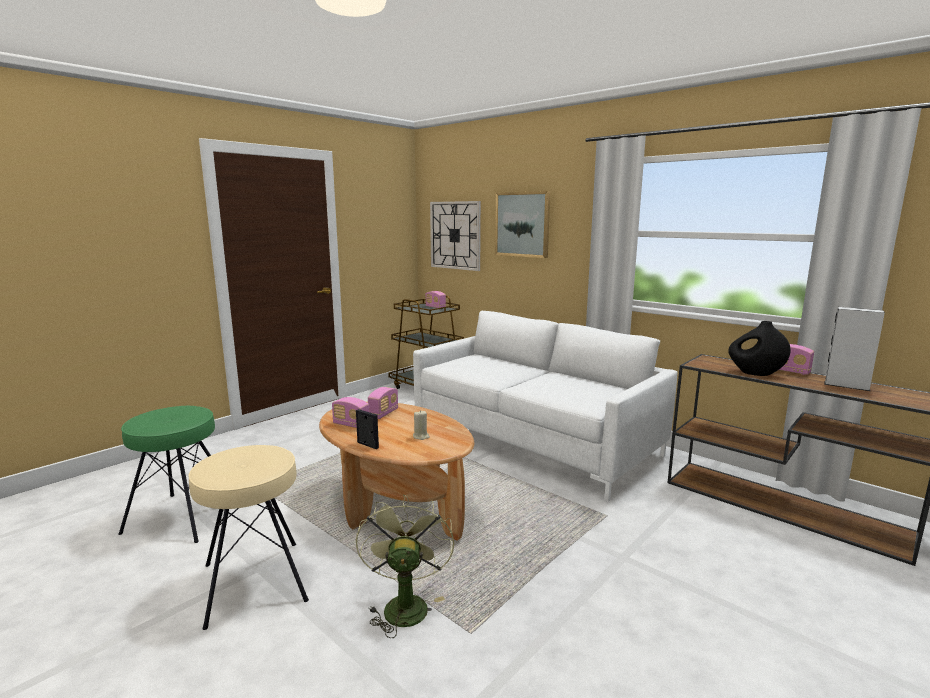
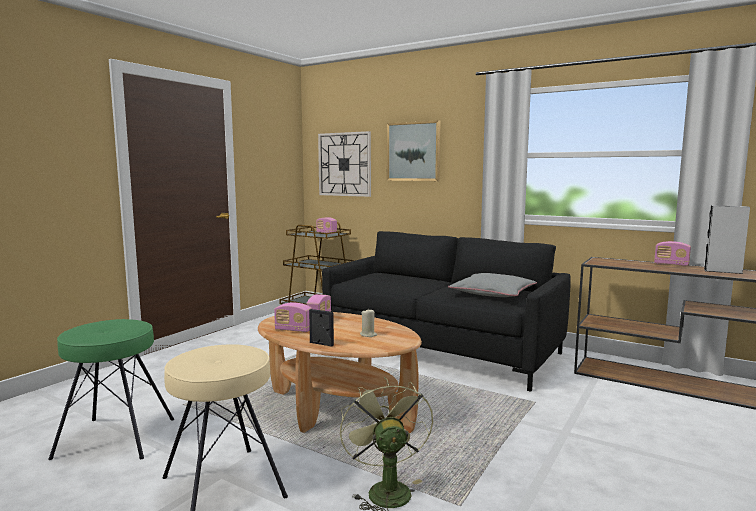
camera: 10 degrees left, 5 degrees down
(534, 441) = (441, 349): white sofa -> black sofa
(581, 390) = (493, 293): none -> grey pillow
(755, 373) = (646, 267): black vase -> none

